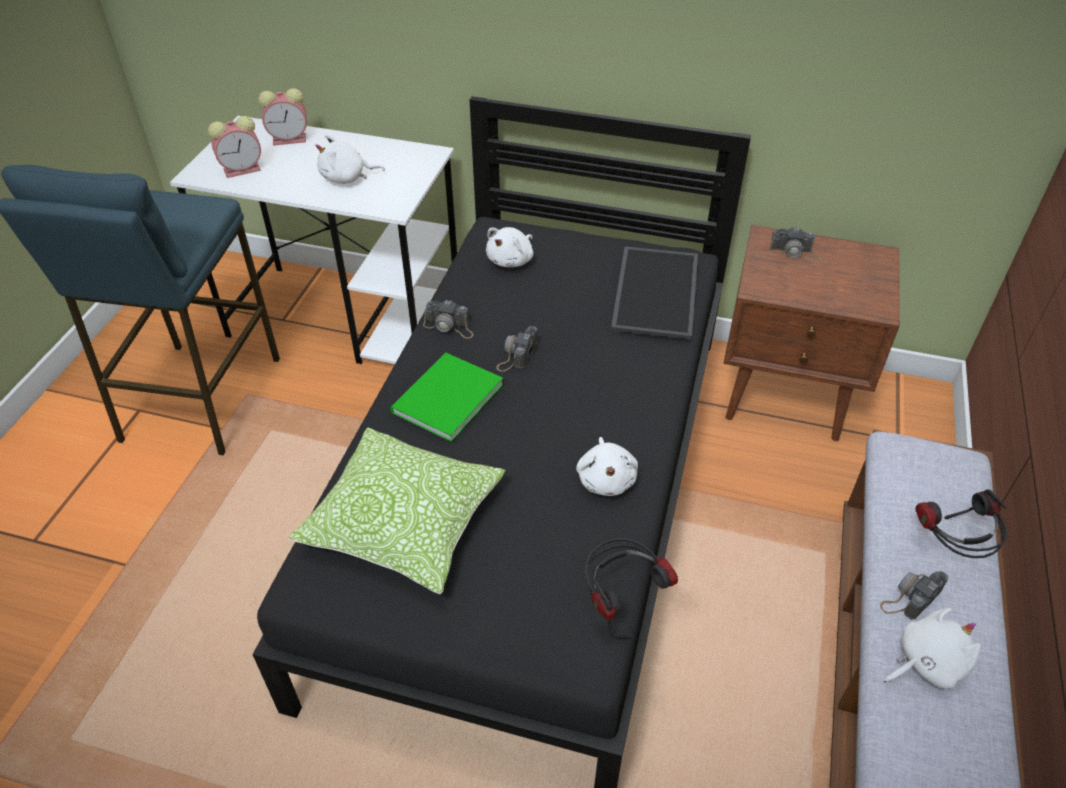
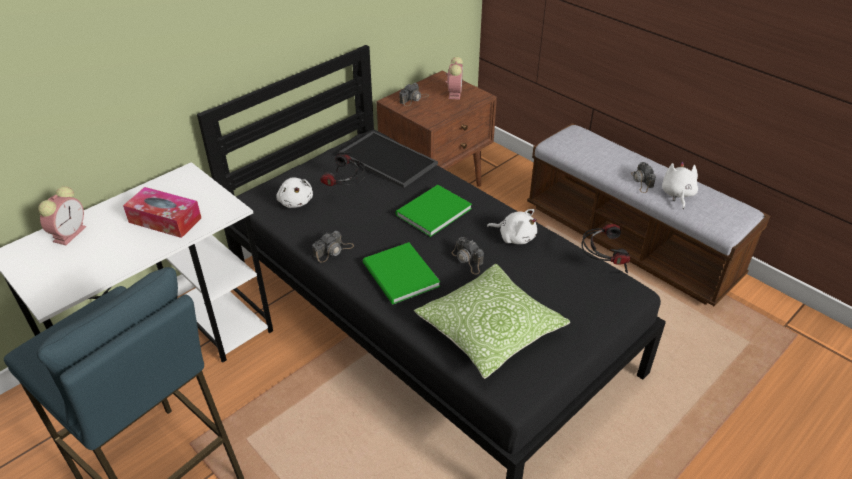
camera: 60 degrees left, 5 degrees down
(243, 169) = (79, 270): alarm clock -> alarm clock (454, 93)
(347, 178) = (165, 220): white plush toy -> tissue box
(517, 355) = (388, 232): camera -> camera (468, 260)
(585, 375) = (431, 212): none -> green book
(951, 548) = (622, 158): headphones -> headphones (345, 191)

